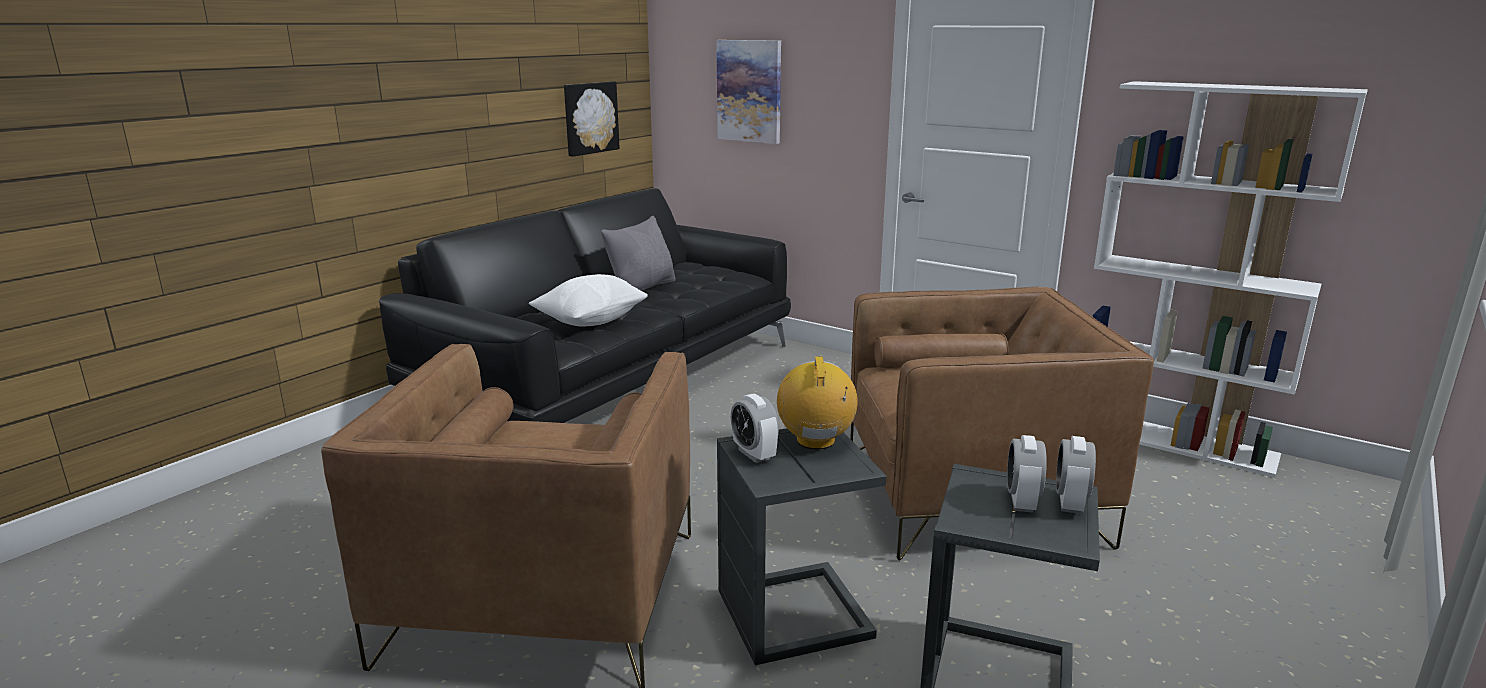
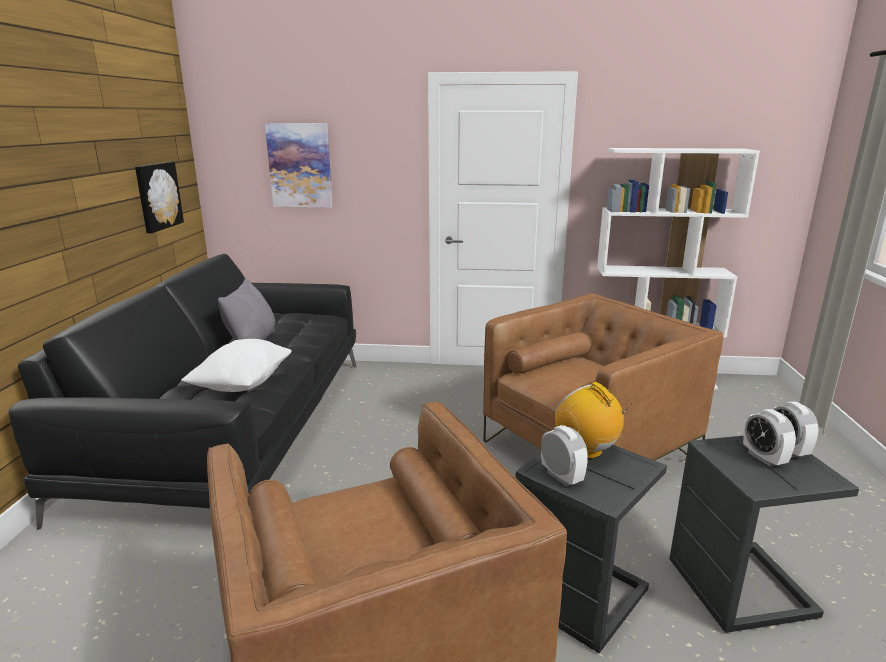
camera: 30 degrees left, 0 degrees up
(754, 454) = (561, 477): alarm clock -> alarm clock turned 150 degrees counterclockwise

